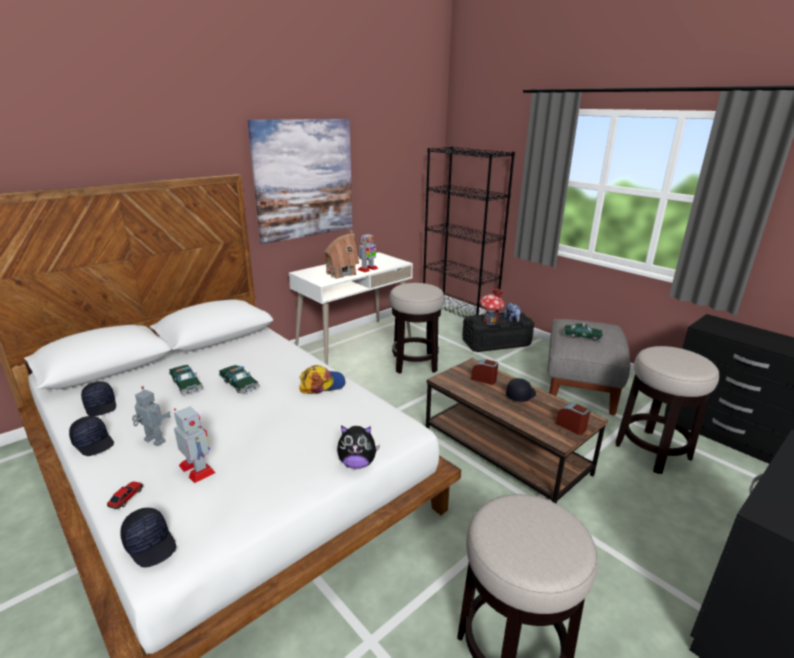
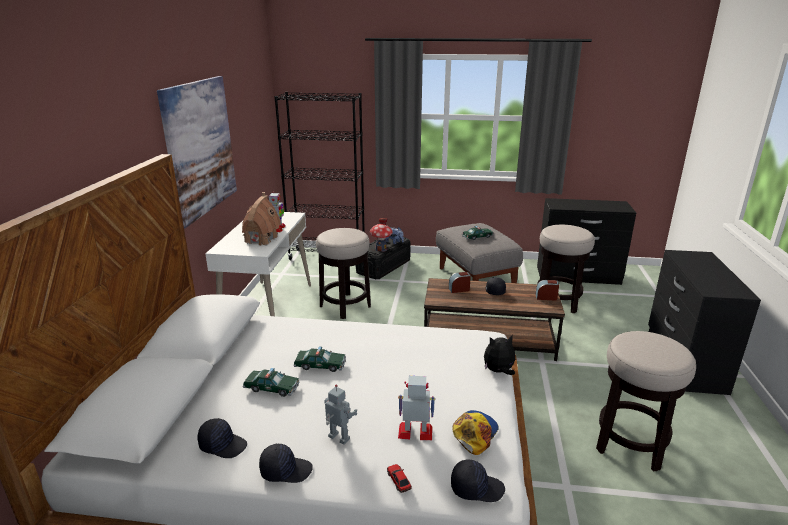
camera: 40 degrees left, 0 degrees up
(153, 441) = (338, 438): toy robot -> toy robot turned 45 degrees clockwise
(322, 384) = (385, 335): cap -> cap (474, 433)
(357, 464) = (498, 371): plush toy -> plush toy turned 150 degrees counterclockwise

